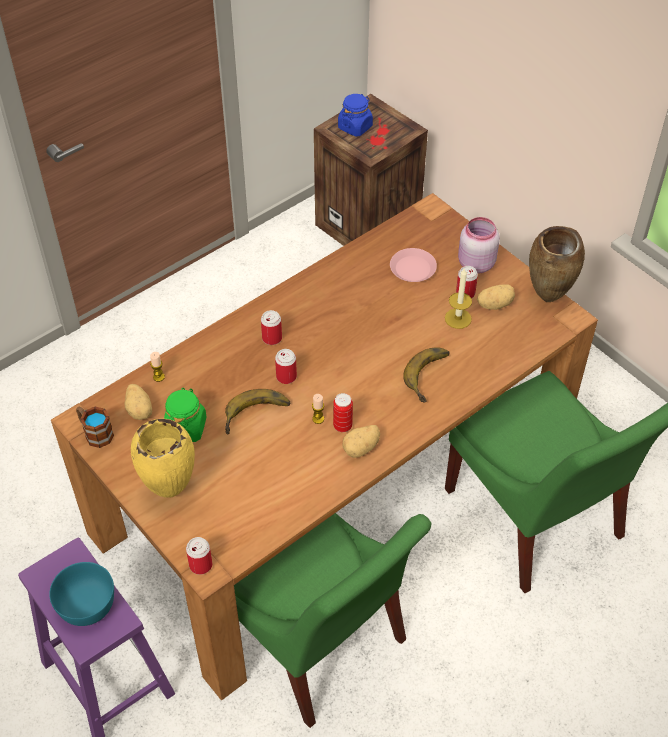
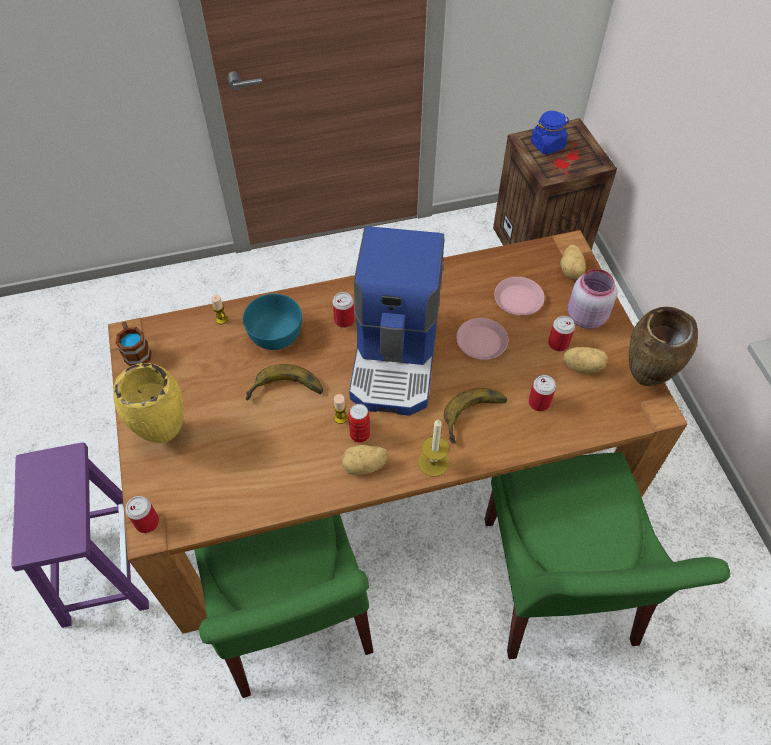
camera: 25 degrees right, 5 degrees up
(86, 605) = (51, 511): turquoise bowl -> turquoise bowl (275, 334)
(140, 410) = (187, 345): potato -> potato (571, 270)
(186, 427) = (216, 378): green jar -> none
(286, 376) = (335, 363): can -> can (539, 402)
(336, 351) = (397, 356): none -> coffee machine
(401, 314) = (481, 342): none -> pink plate
(458, 318) = (536, 367): candle -> candle (433, 462)

